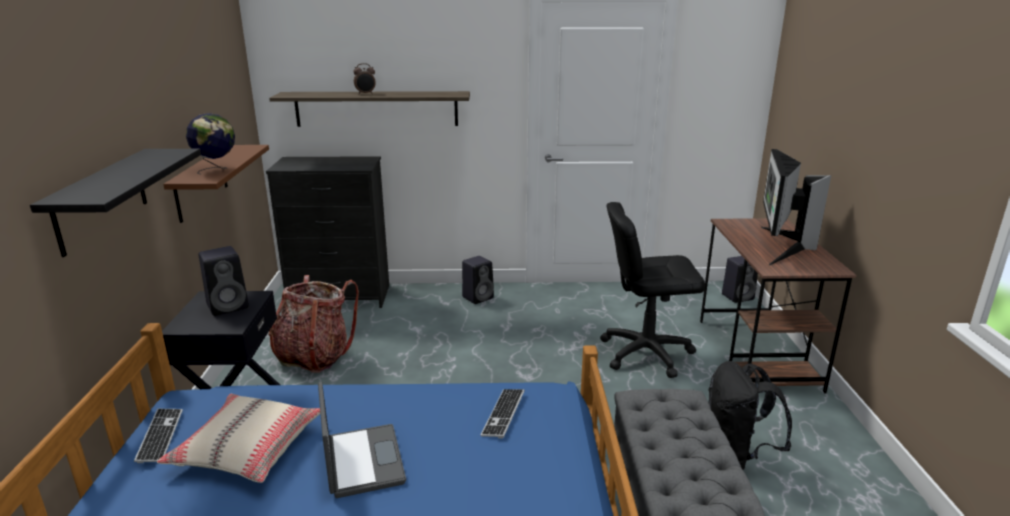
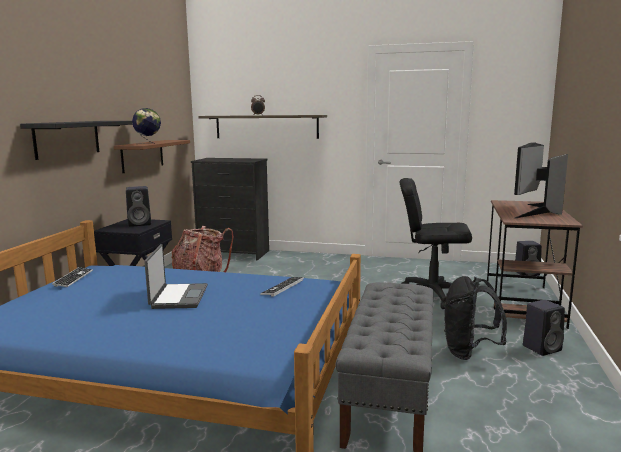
camera: 15 degrees right, 10 degrees down
(247, 448) = (116, 286): beige pillow -> none
(478, 297) = (326, 260): black speaker -> black speaker (542, 348)

